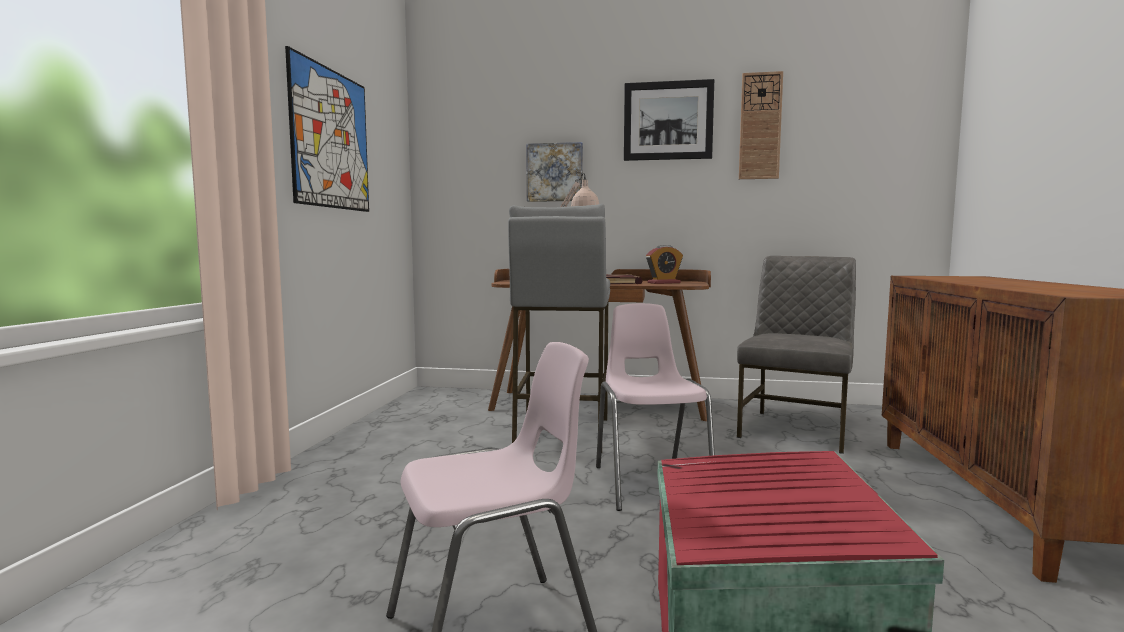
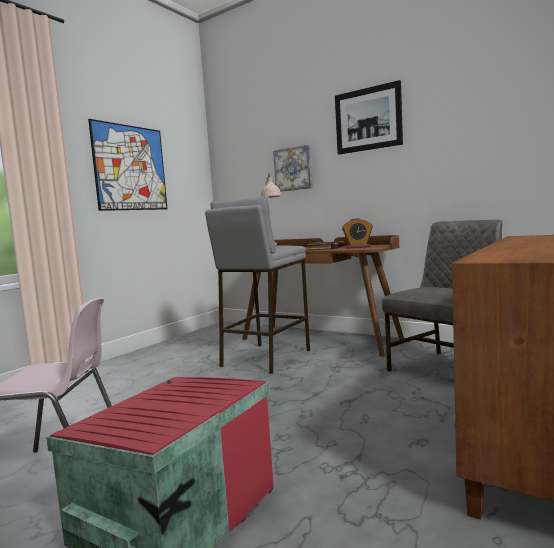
camera: 25 degrees right, 0 degrees up
(651, 484) = (273, 398): pink chair -> none
(760, 126) = (440, 112): wall clock -> none

